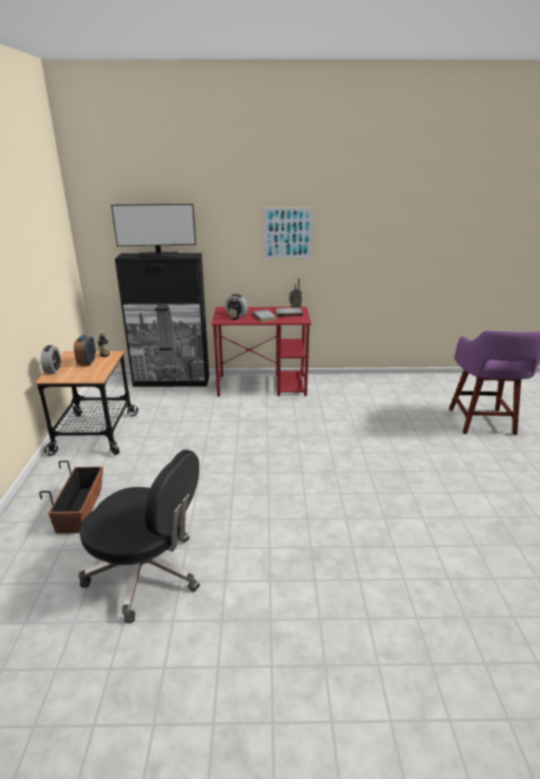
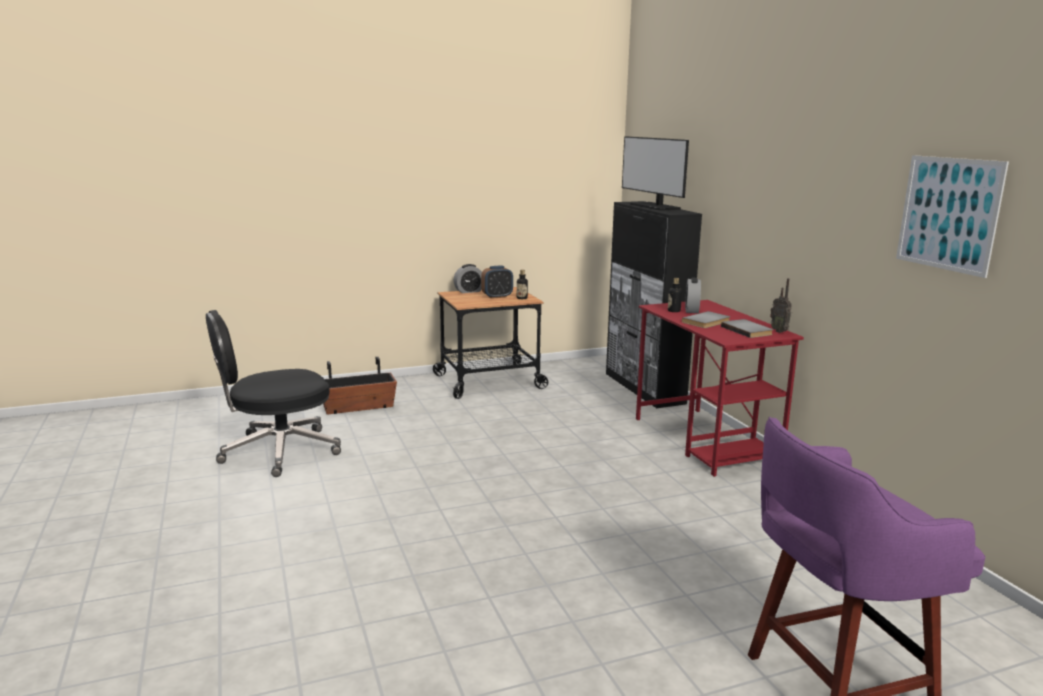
camera: 70 degrees right, 10 degrees down
(147, 573) = (278, 451): black office chair -> black office chair turned 60 degrees clockwise
(288, 233) = (798, 200): picture -> picture (948, 214)

